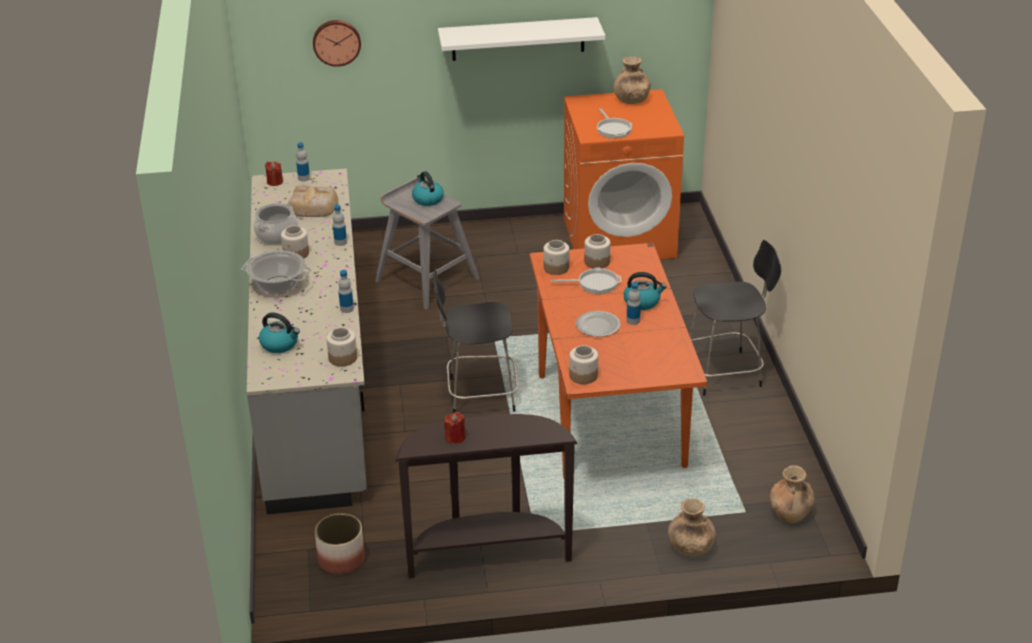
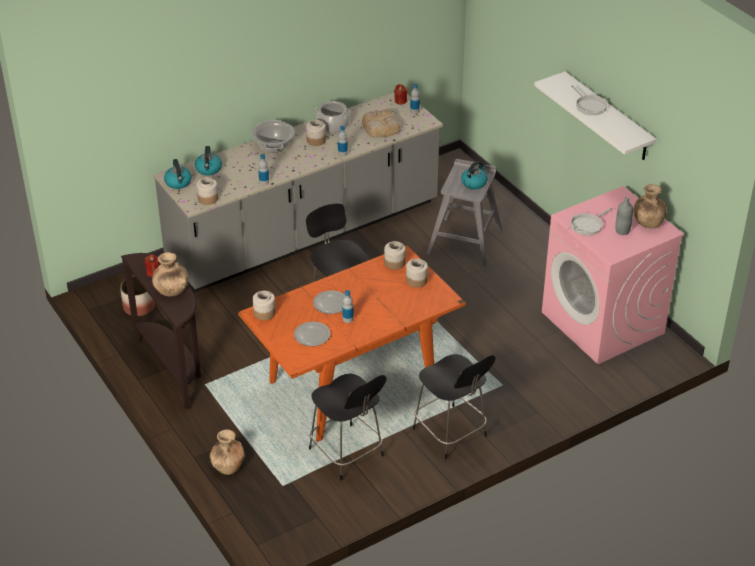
camera: 65 degrees right, 5 degrees up
(336, 42) = (513, 38): wall clock -> none
(595, 283) = (385, 287): frying pan -> frying pan (589, 106)
(620, 237) = (603, 323): orange washing machine -> pink washing machine
(635, 115) = (622, 231): none -> grey bottle
(642, 302) = (376, 317): kettle -> kettle (178, 183)
(646, 351) = (312, 335): none -> plate
(719, 451) = (347, 454): none -> black chair
(790, 513) = (294, 511): brown vase -> brown vase (171, 290)

